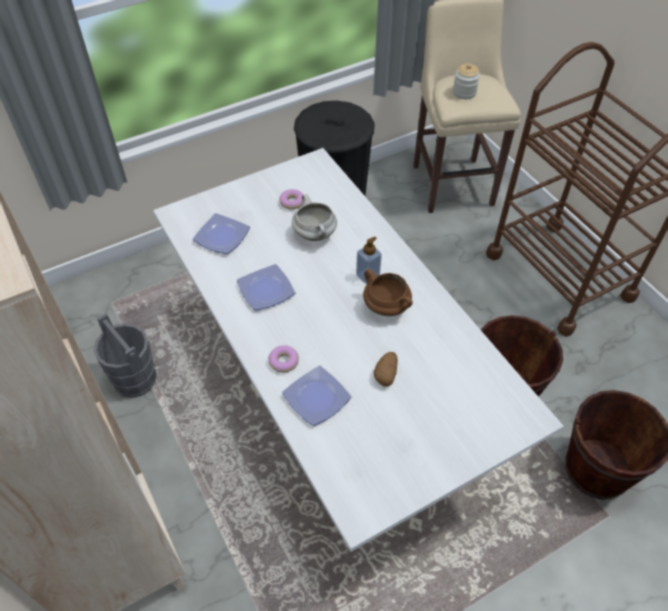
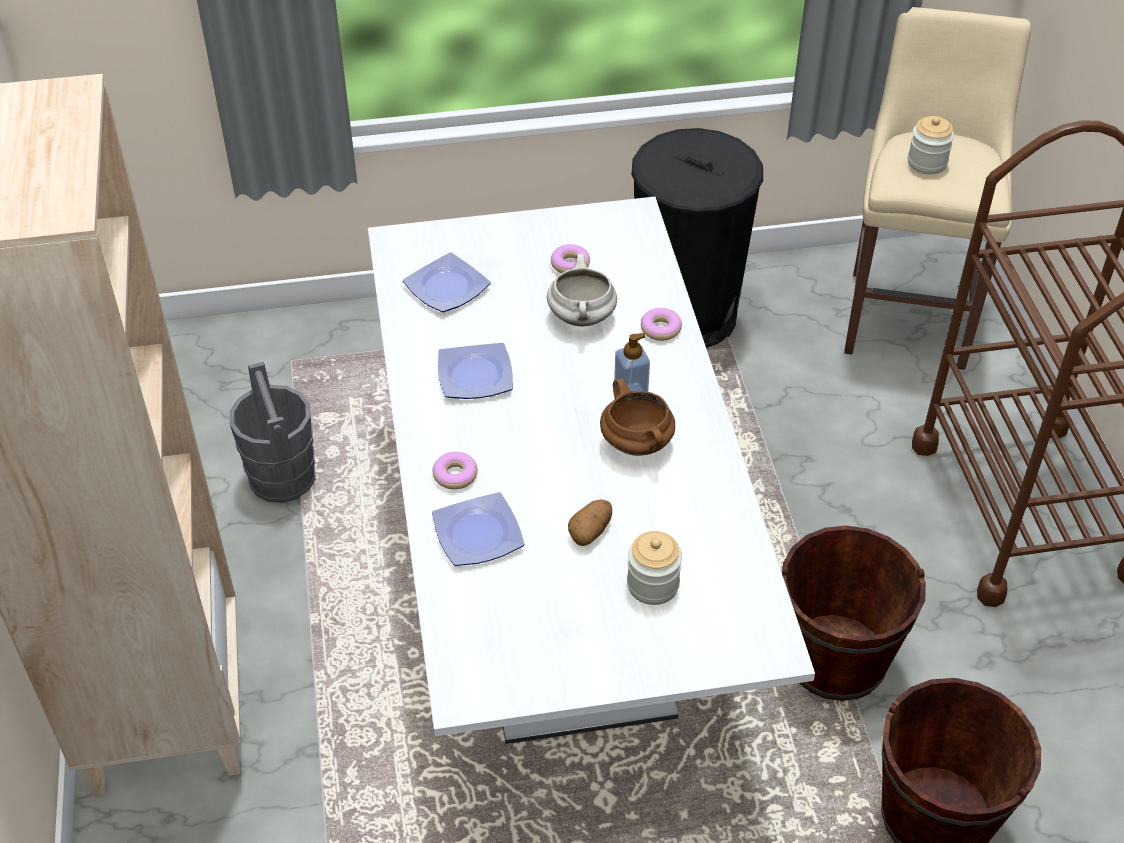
camera: 20 degrees right, 5 degrees down
(365, 229) = (660, 329): none -> donut
(441, 398) = (653, 585): none -> jar

